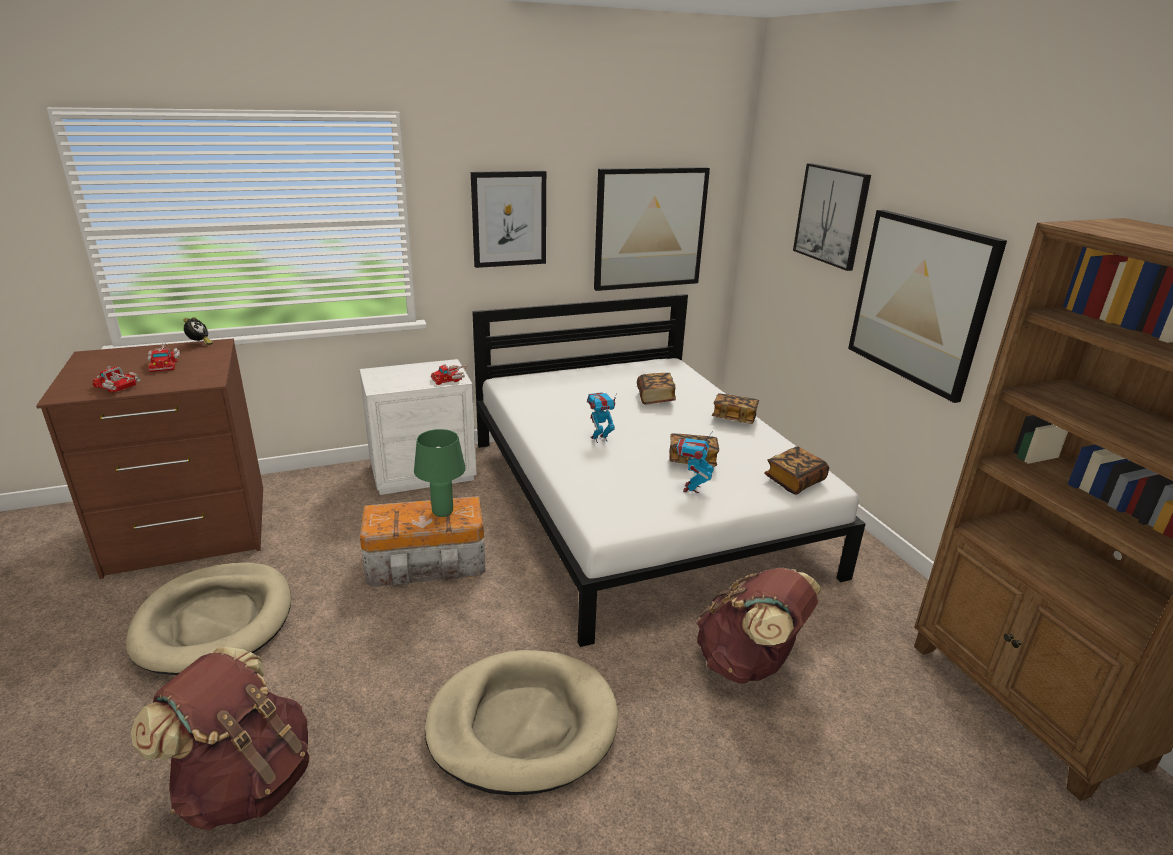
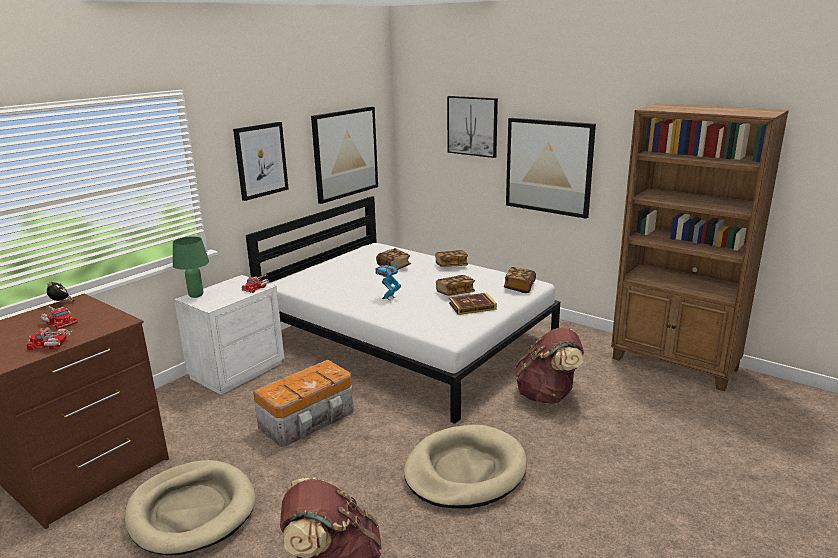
camera: 30 degrees left, 5 degrees down
(443, 512) = (317, 375): green table lamp -> green table lamp (196, 295)
(691, 488) = (472, 306): toy robot -> book

